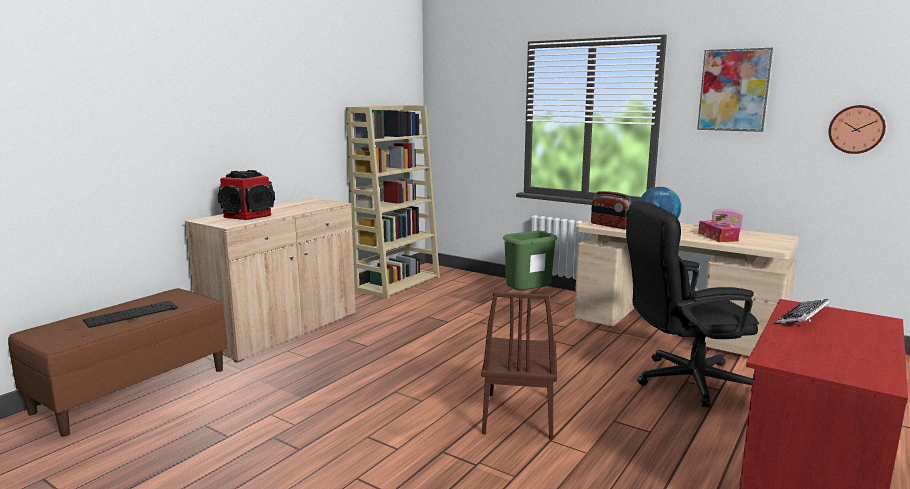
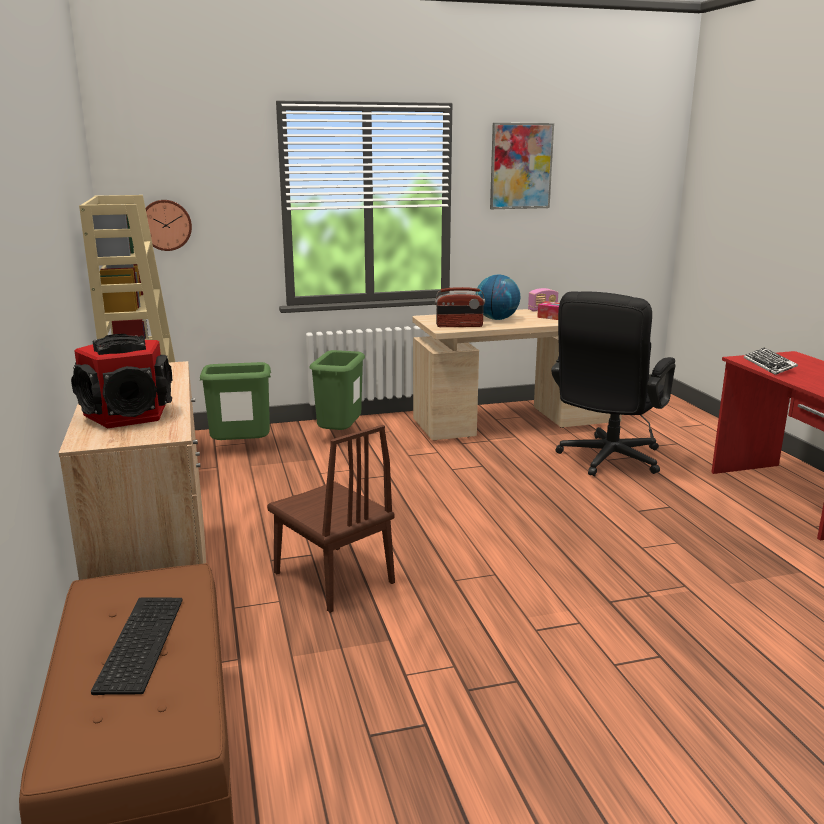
camera: 50 degrees left, 5 degrees up
(459, 286) = (241, 450): none -> green trash can
(518, 415) = (583, 542): brown chair -> brown chair (333, 577)
(856, 129) = (618, 201): wall clock -> wall clock (166, 225)

